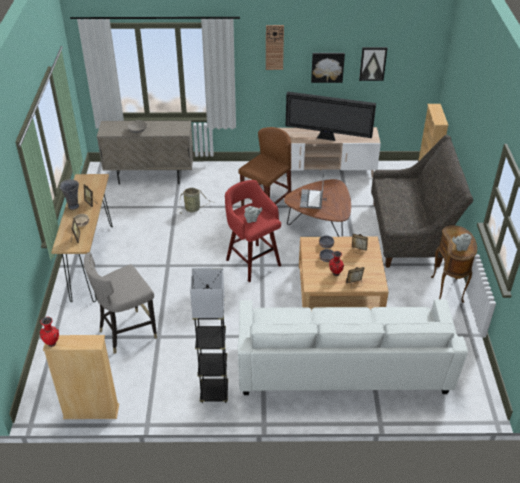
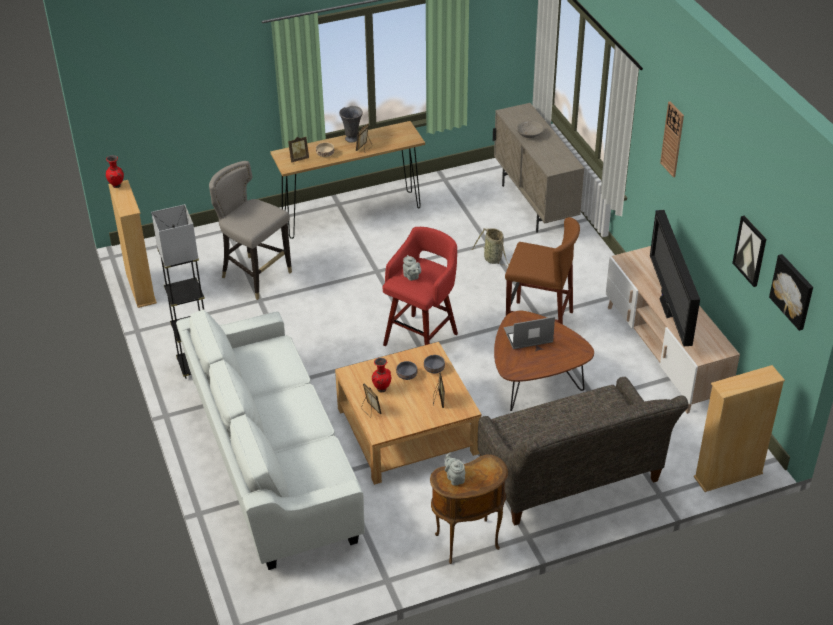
camera: 70 degrees right, 0 degrees up
(327, 67) = (711, 213): picture -> picture (793, 291)

